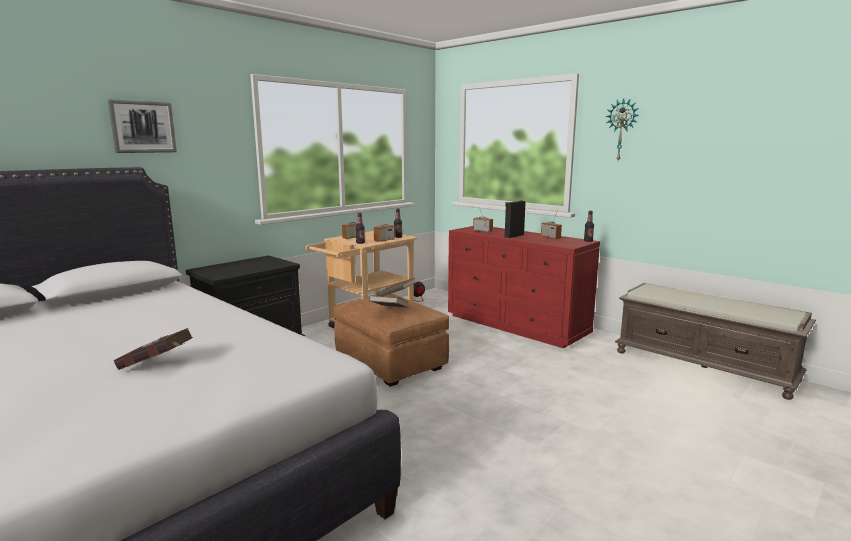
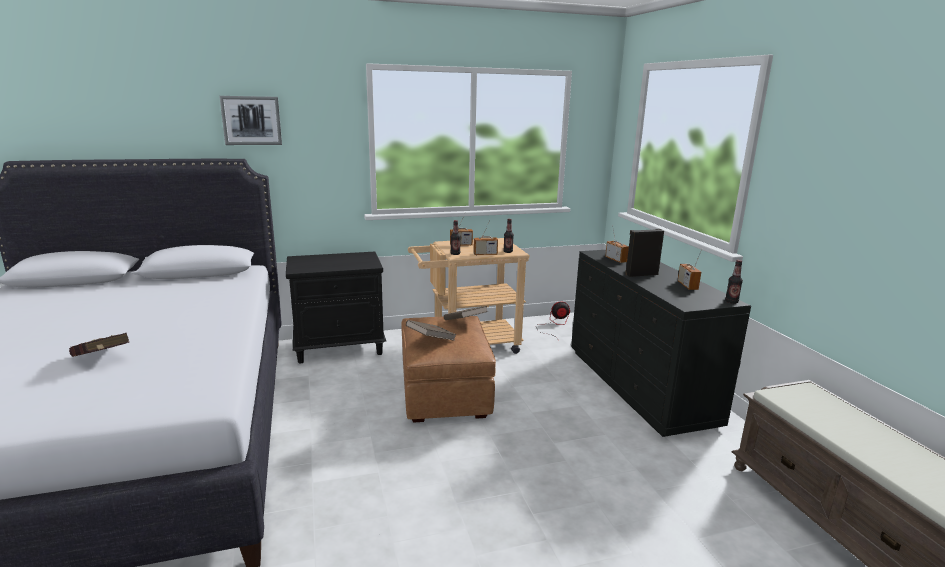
camera: 30 degrees right, 5 degrees up
(517, 325) = (639, 386): red dresser -> black dresser
(622, 130) = (814, 146): wall clock -> none

